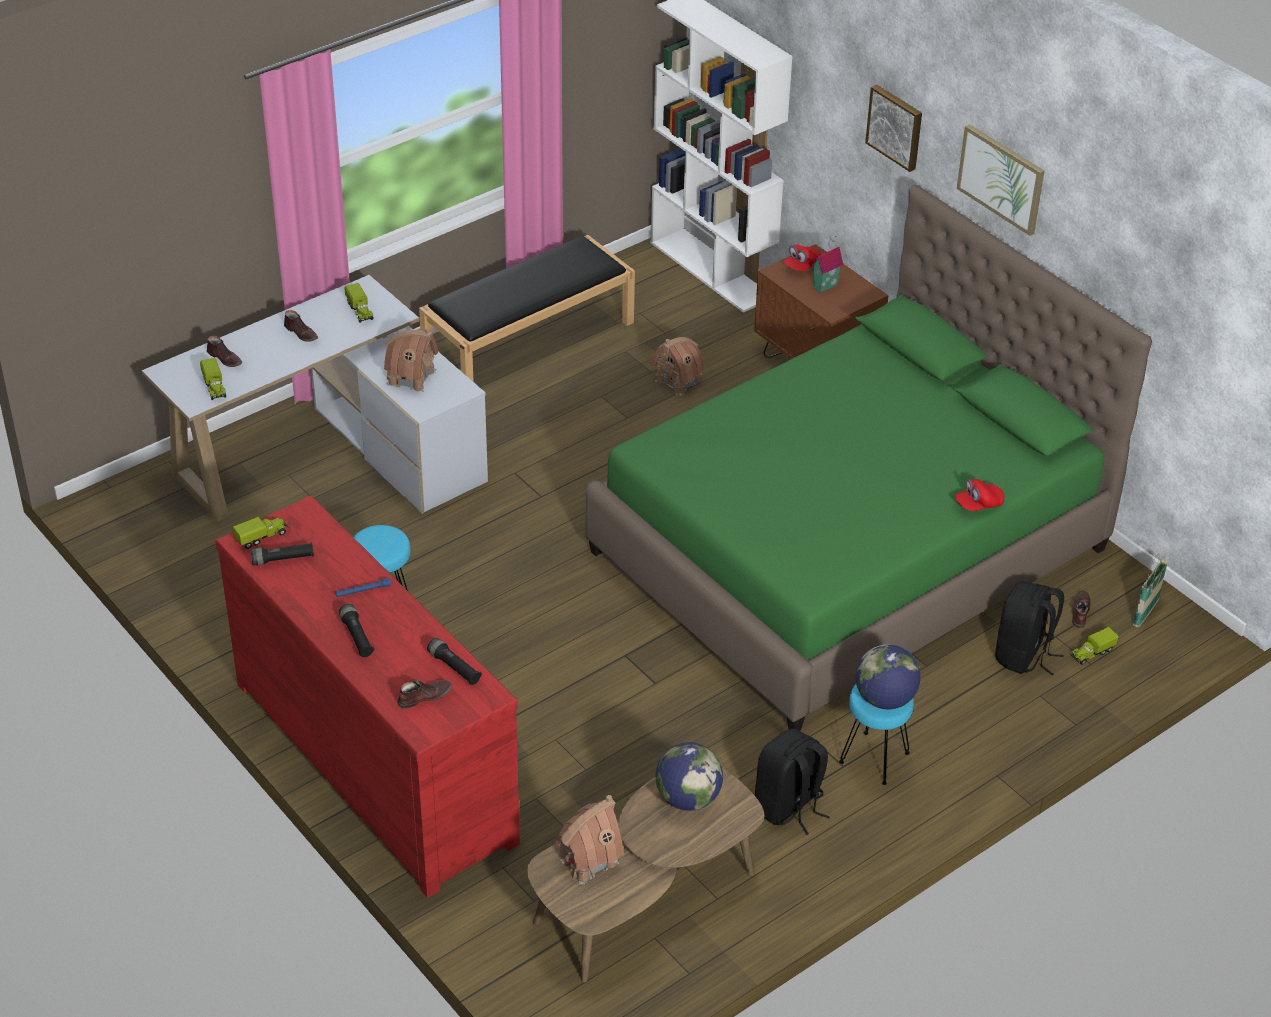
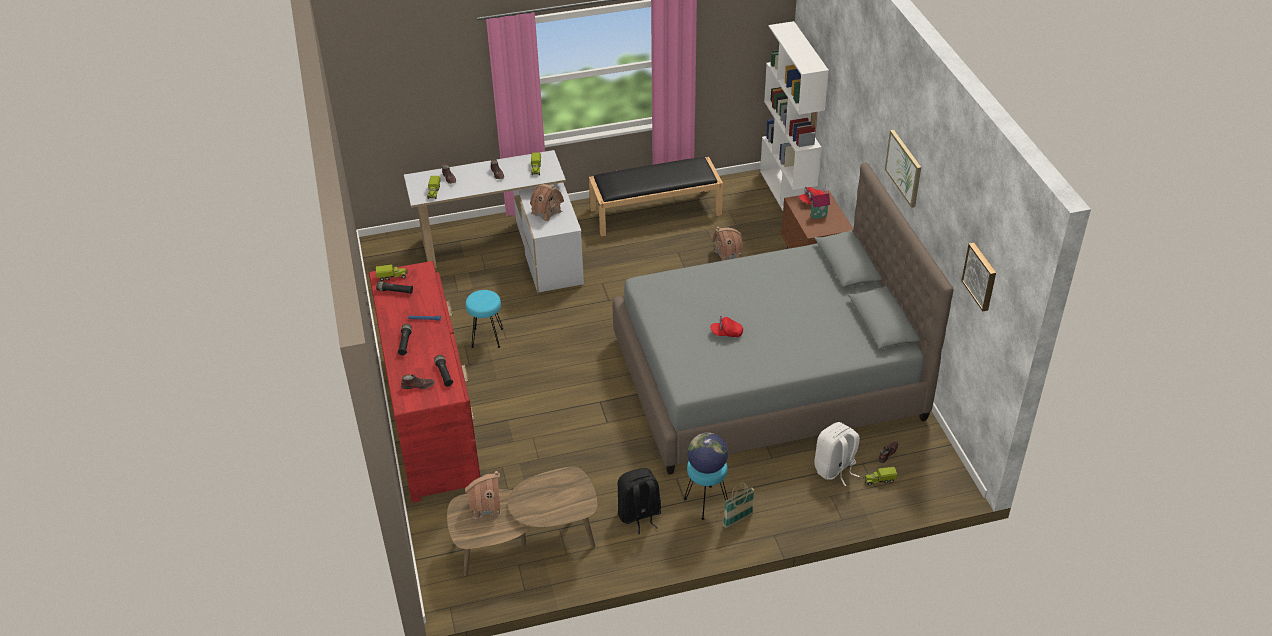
camera: 25 degrees right, 0 degrees up
(688, 798) = (558, 489): globe -> none
(849, 550) = (767, 378): green bed -> grey bed
(896, 126) = (865, 124): picture -> picture (981, 276)
(978, 504) = (820, 366): red cap -> red cap (726, 333)
(1023, 655) = (835, 469): black backpack -> white backpack
(1145, 614) = (929, 466): basket -> basket (738, 520)

